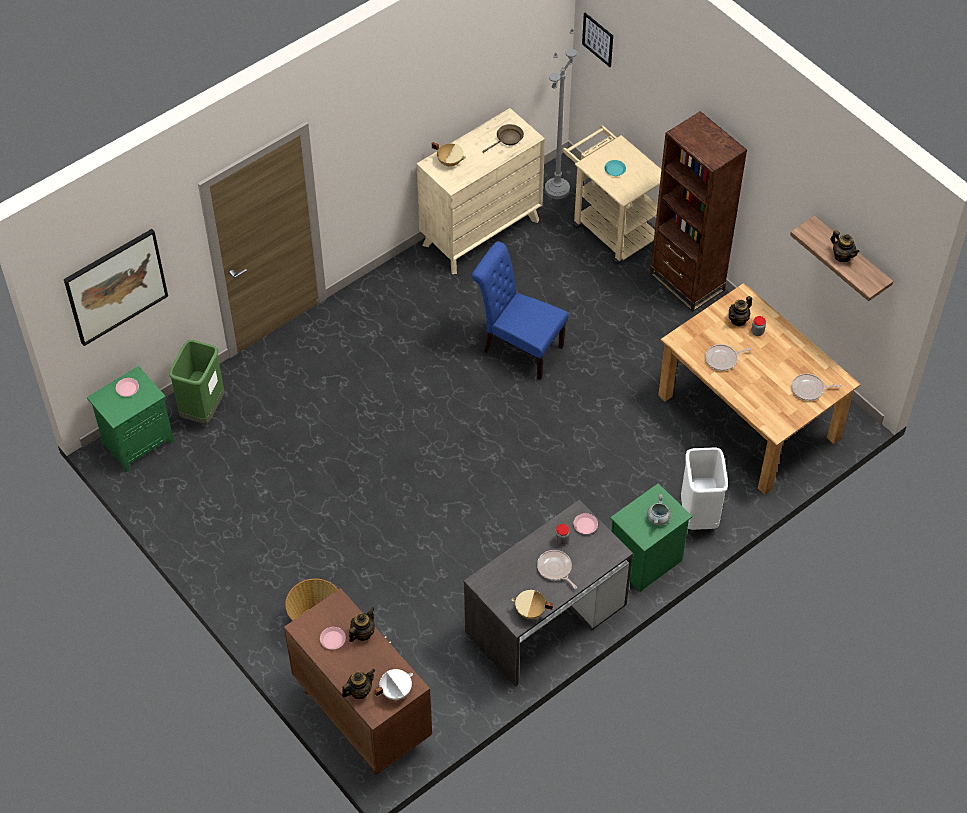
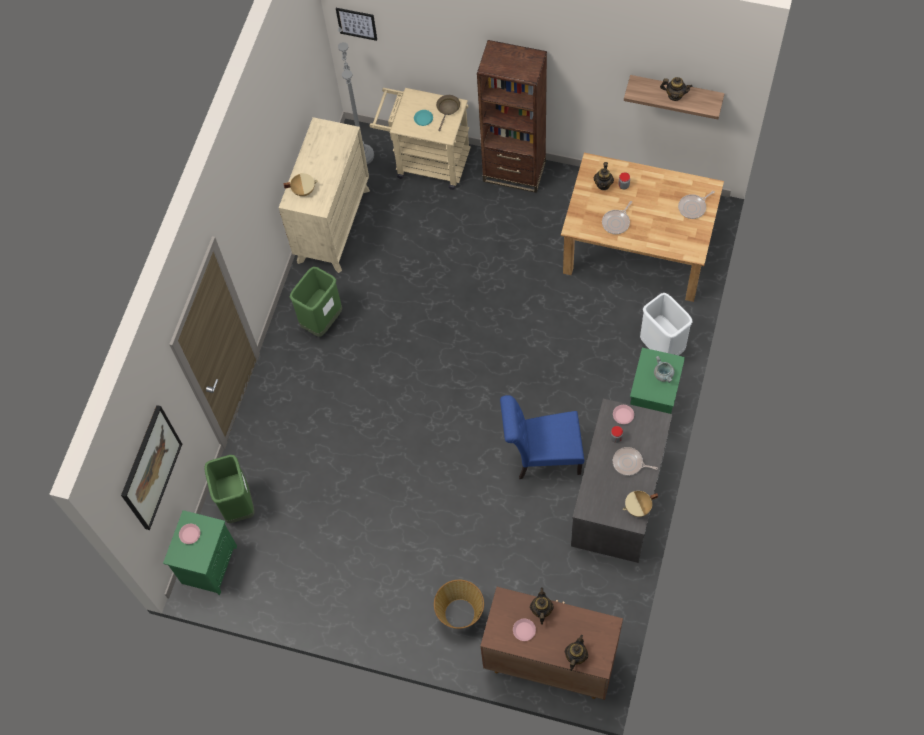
camera: 30 degrees left, 10 degrees up
(395, 691) = (600, 637): white cooking pot -> none
(403, 305) = (322, 321): none -> green trash can
(508, 139) = (332, 144): brown frying pan -> brown frying pan (448, 109)
(518, 347) = (434, 300): blue chair -> blue chair (542, 457)

